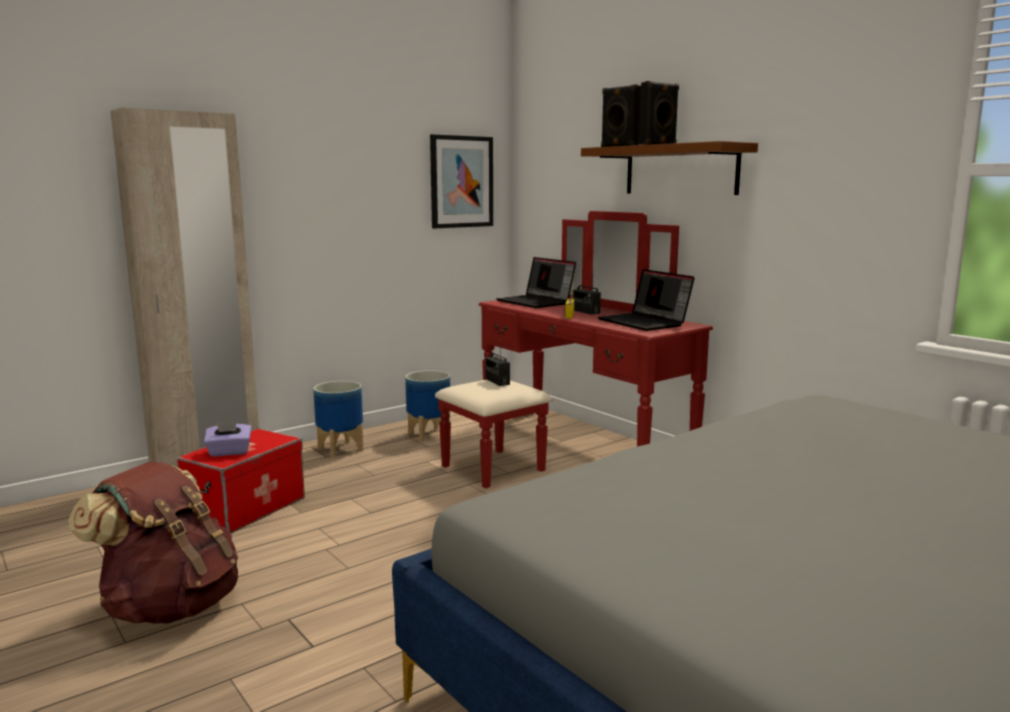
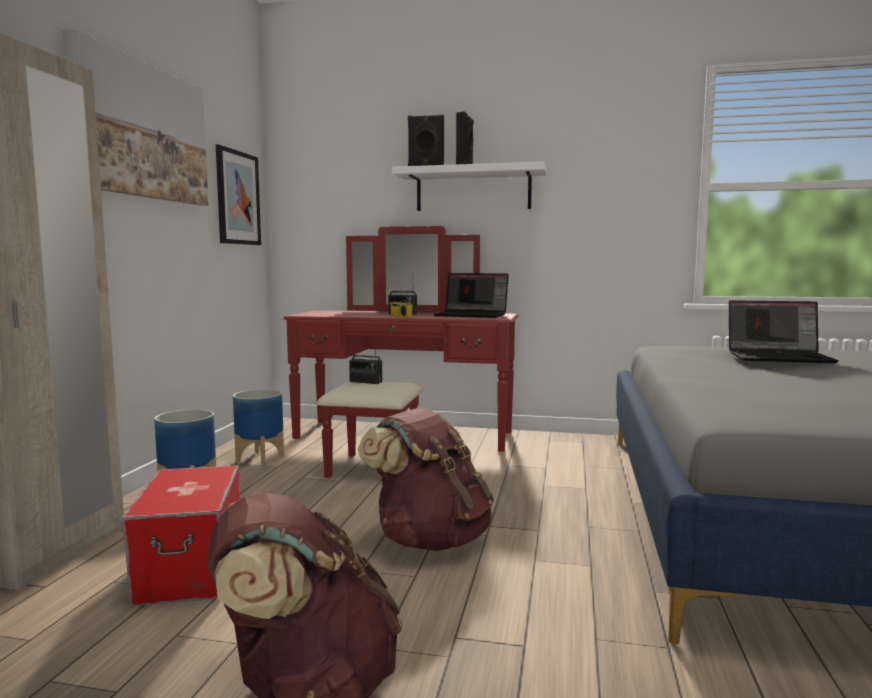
camera: 40 degrees left, 5 degrees down
(229, 452) = (185, 495): purple tissue box -> none
(332, 140) = (142, 131): none -> picture
(411, 544) = (429, 539): none -> brown backpack
(536, 302) = (336, 313): laptop -> laptop (779, 357)
(680, 170) = (473, 190): brown shelf -> white shelf

